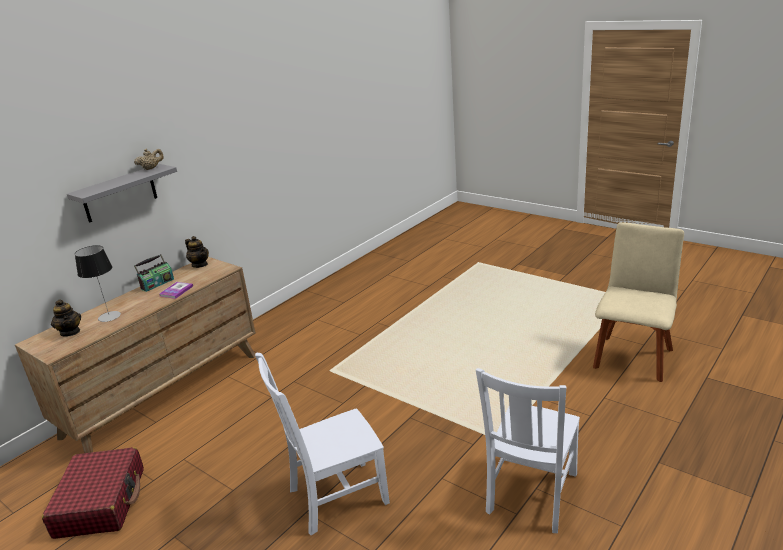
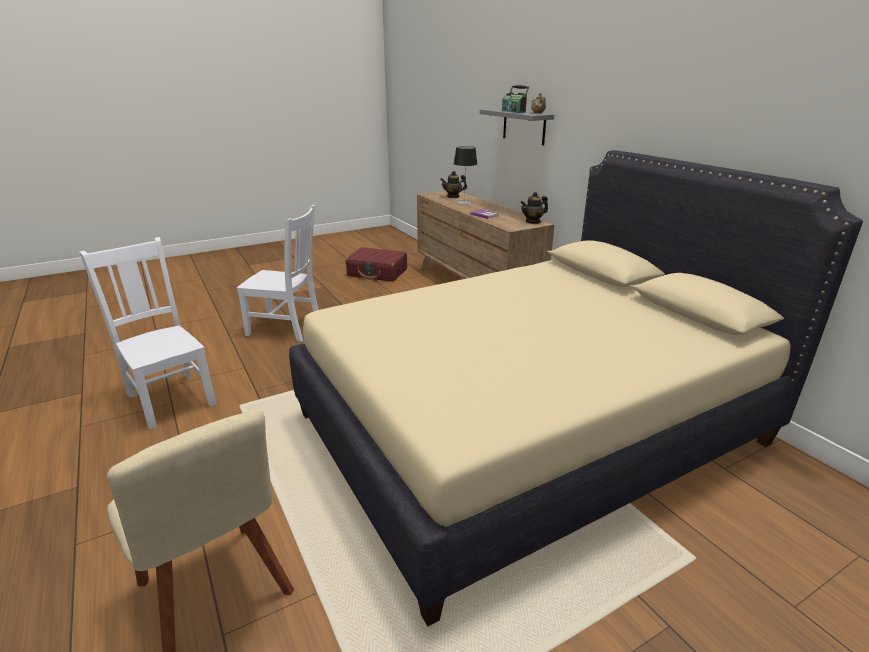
camera: 110 degrees right, 0 degrees up
(157, 284) = (506, 211): radio -> radio (514, 111)
(334, 497) = (287, 328): white chair -> white chair turned 105 degrees clockwise
(417, 311) = (529, 427): none -> beige bed

